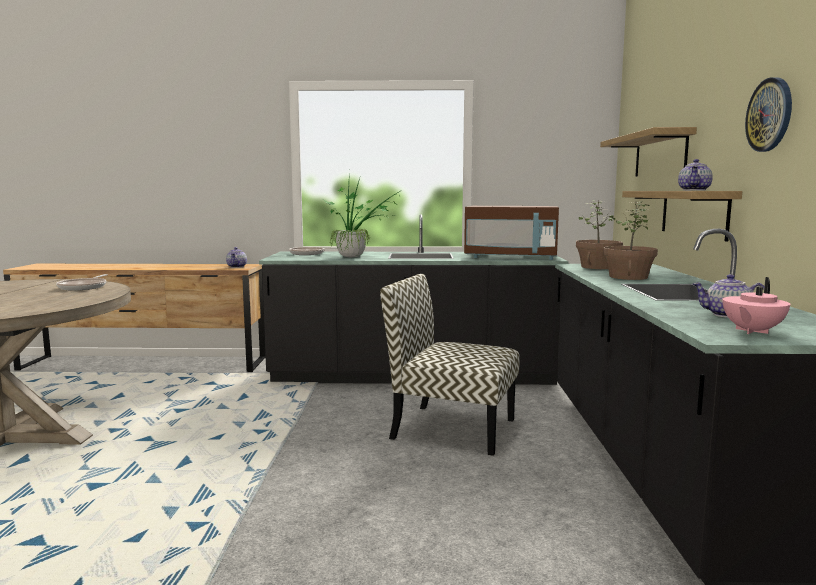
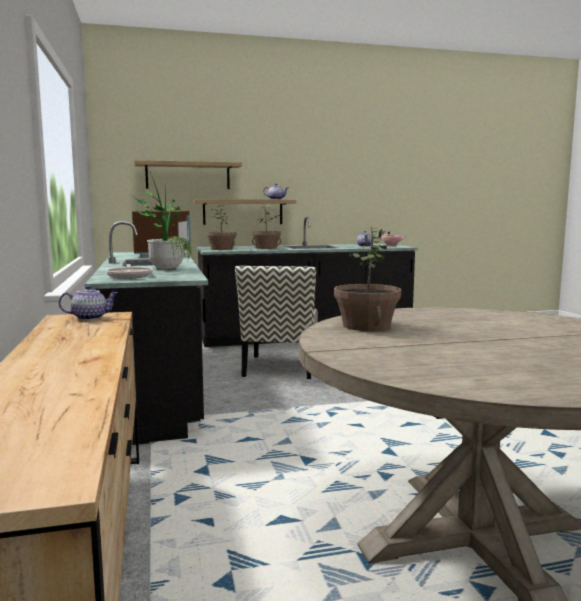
camera: 105 degrees left, 0 degrees up
(84, 287) = (365, 326): frying pan -> potted plant
(769, 115) = (306, 167): wall clock -> none

